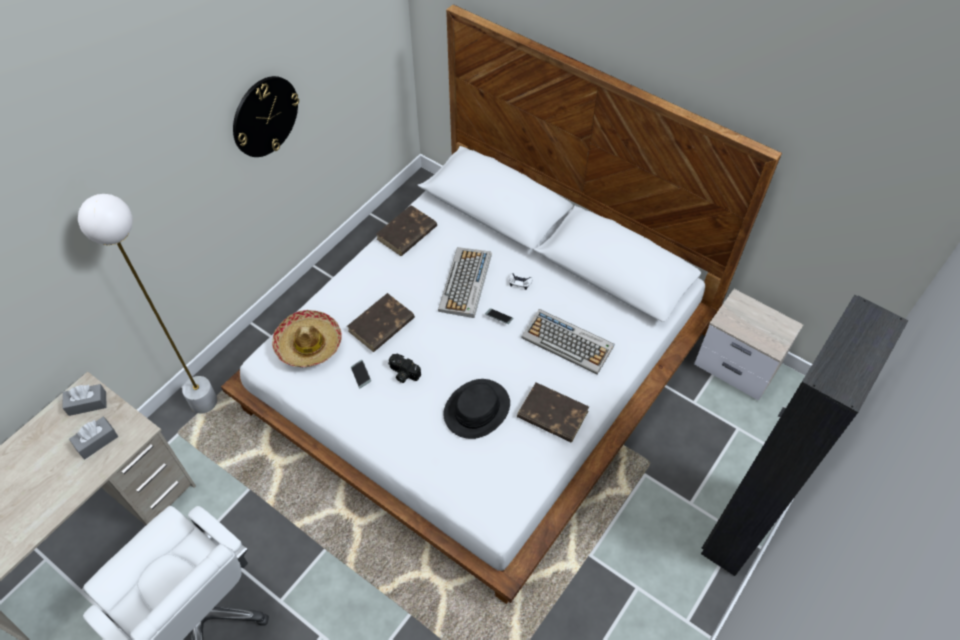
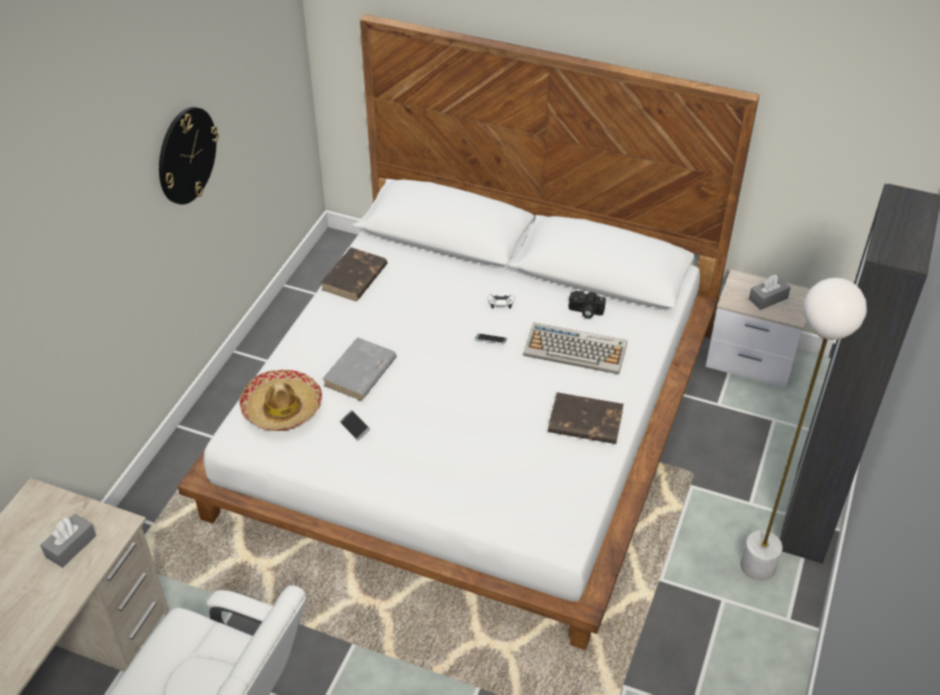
camera: 15 degrees left, 10 degrees down
(87, 403) = (44, 510): grey tissue box -> grey tissue box (768, 298)
(204, 402) = (148, 522): white floor lamp -> white floor lamp (758, 566)
(381, 325) = (360, 372): brown book -> grey book
(403, 374) = (402, 416): camera -> camera (585, 312)
(465, 283) = (441, 314): keyboard -> none
(477, 409) = (500, 434): black hat -> none

